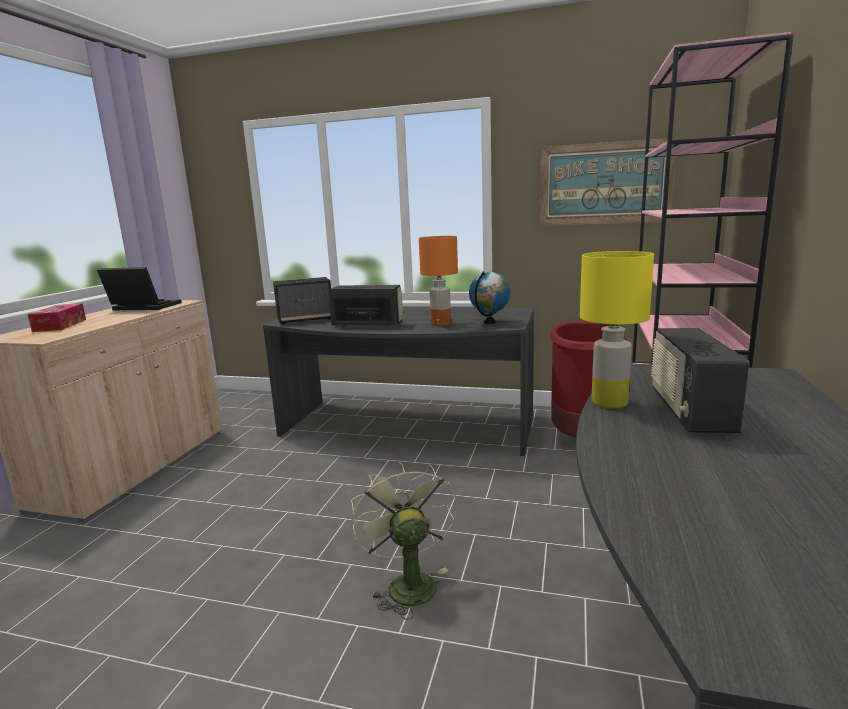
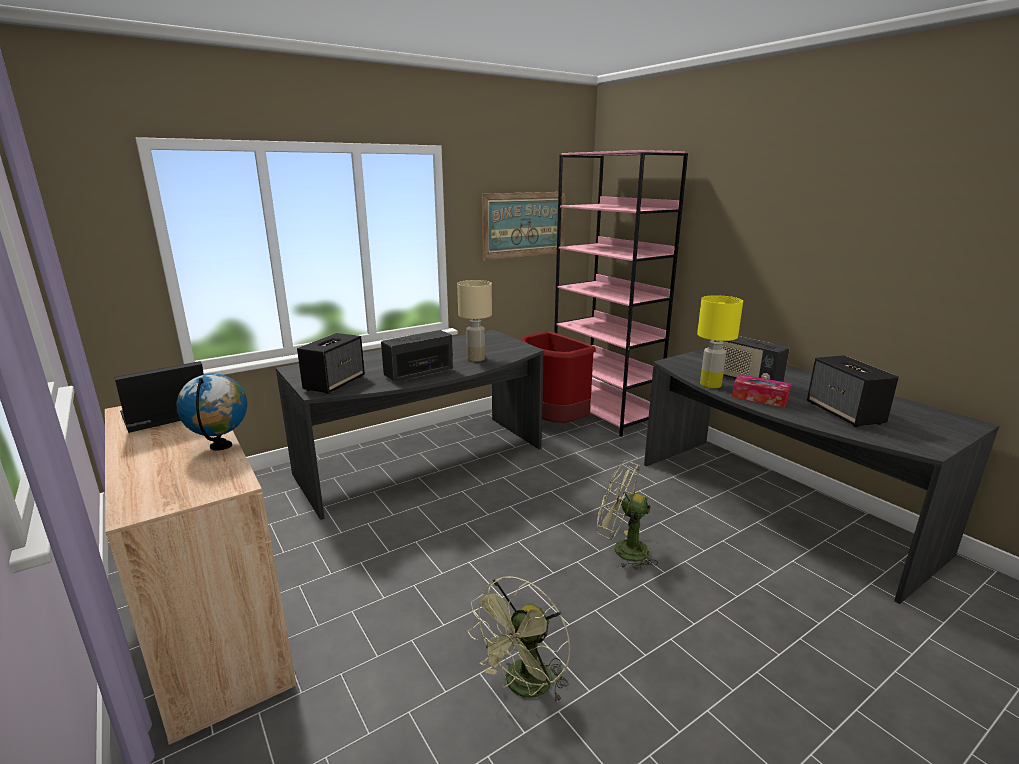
camera: 50 degrees left, 5 degrees up
(60, 325) = (153, 469): tissue box -> tissue box (759, 398)
(132, 620) = (524, 687): none -> green fan
(441, 324) = (476, 359): orange table lamp -> beige table lamp
(490, 322) = (505, 349): globe -> globe (221, 446)
(735, 512) = (845, 413): none -> speaker

